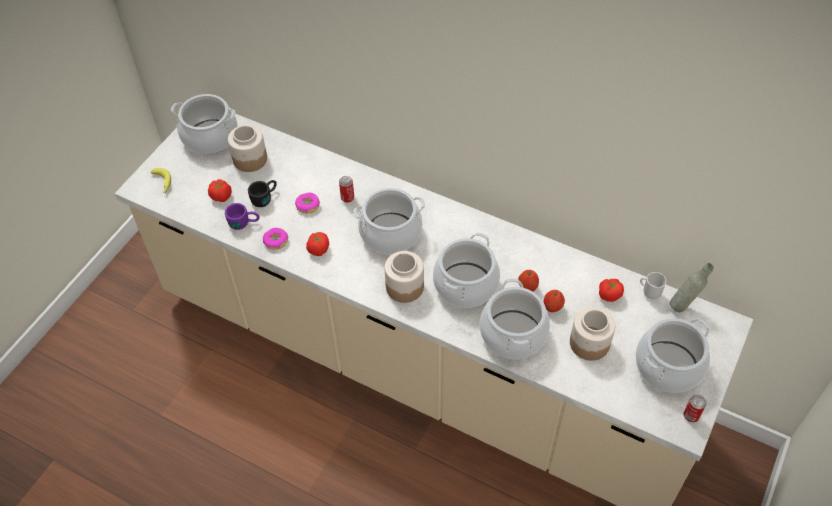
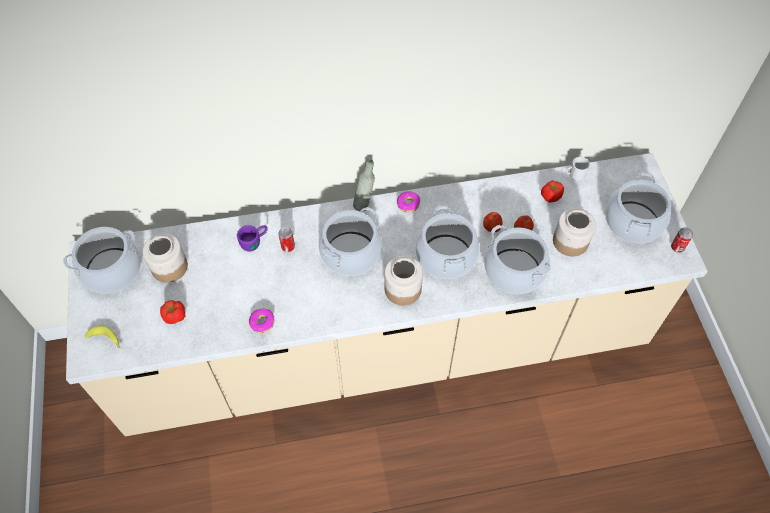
camera: 40 degrees left, 5 degrees up
(244, 223) = (218, 325): purple mug -> purple mug (255, 241)
(265, 197) = (216, 291): black mug -> none
(308, 205) = (260, 274): donut -> donut (408, 204)
(318, 250) = (305, 306): tomato -> none
(683, 305) = (603, 171): grey bottle -> grey bottle (364, 203)

